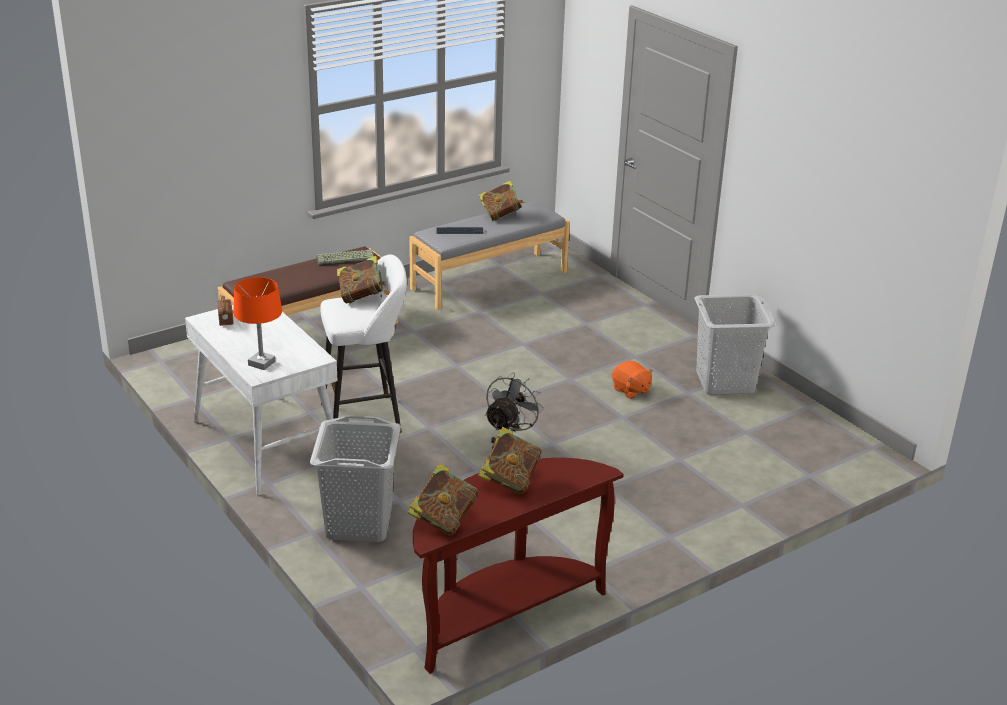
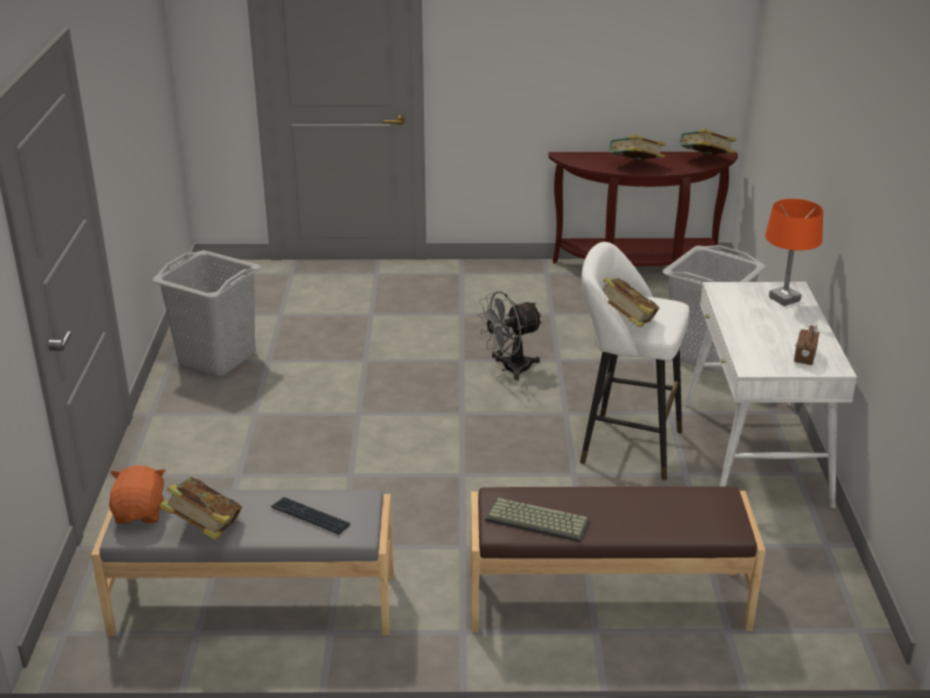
camera: 145 degrees left, 0 degrees up
(631, 390) = (318, 381): orange plush toy -> orange plush toy (140, 513)

